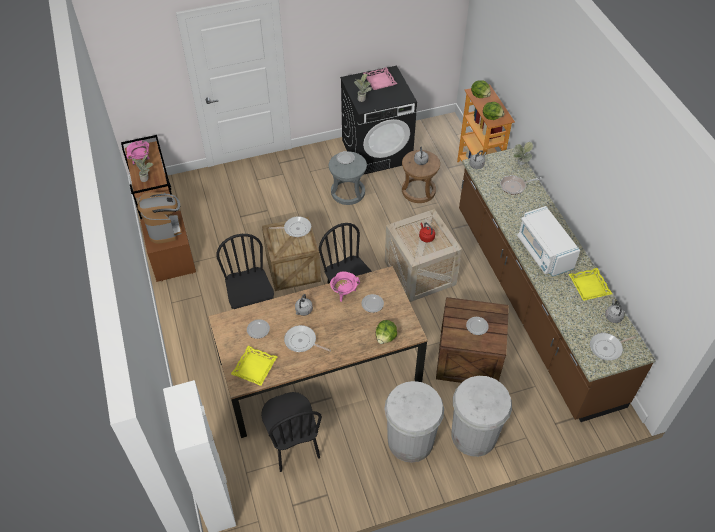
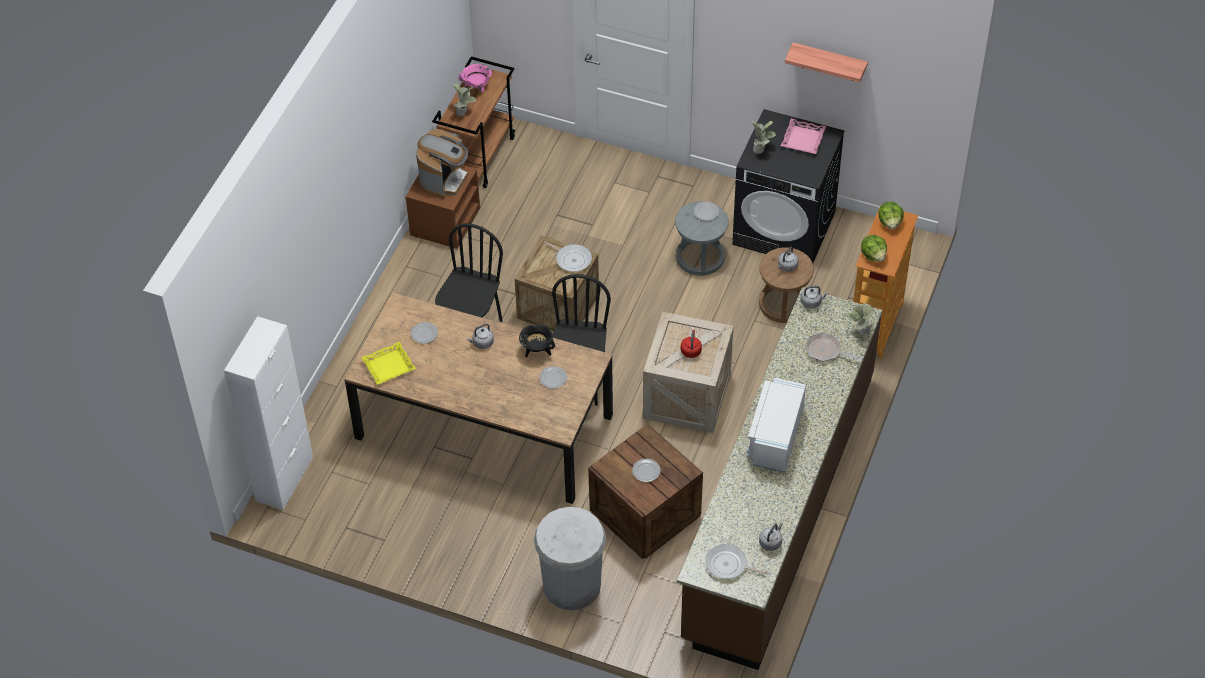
camera: 40 degrees right, 0 degrees up
(293, 446) = (394, 478): black chair -> none
(302, 341) = (453, 370): frying pan -> none
(344, 293) = (537, 351): pink cooking pot -> black cooking pot
(381, 17) = (829, 62): none -> shelf
(385, 337) = (533, 417): lettuce -> none
(410, 441) = (505, 548): white trash can -> none
(589, 286) = (781, 499): yellow tray -> none

